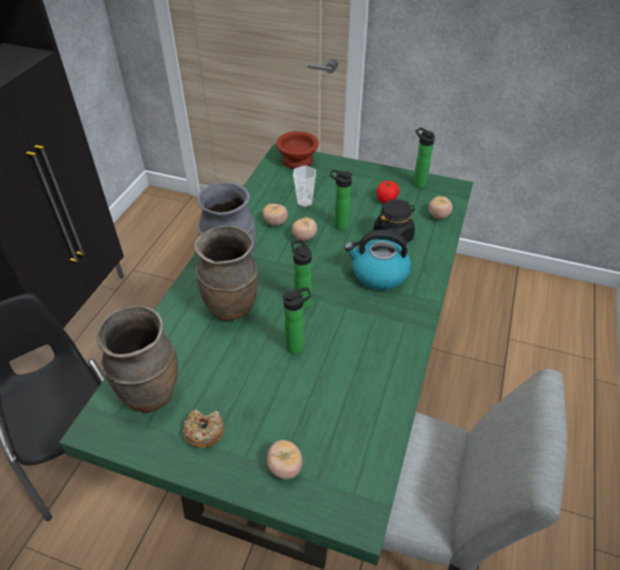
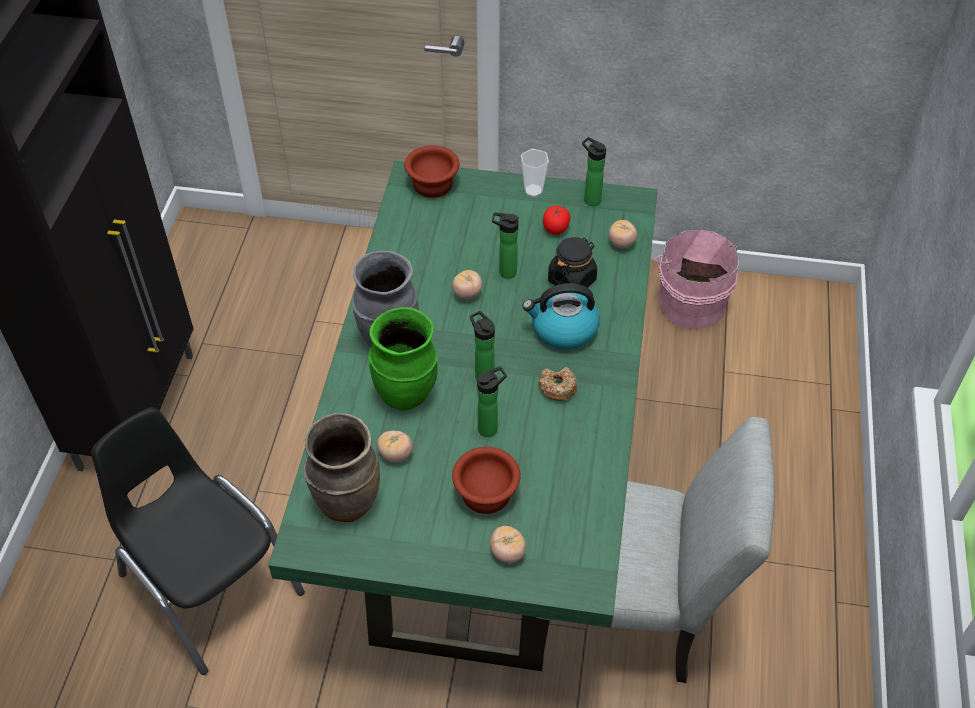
camera: 10 degrees left, 5 degrees up
(204, 431) = (416, 531): donut -> donut (557, 388)
(232, 307) = (406, 393): brown vase -> green vase
(275, 222) = (427, 278): tomato -> tomato (395, 454)
(278, 403) = (485, 491): none -> brown bowl
(304, 202) = (456, 245): cup -> cup (533, 191)
(487, 285) = (690, 301): none -> pink bucket

